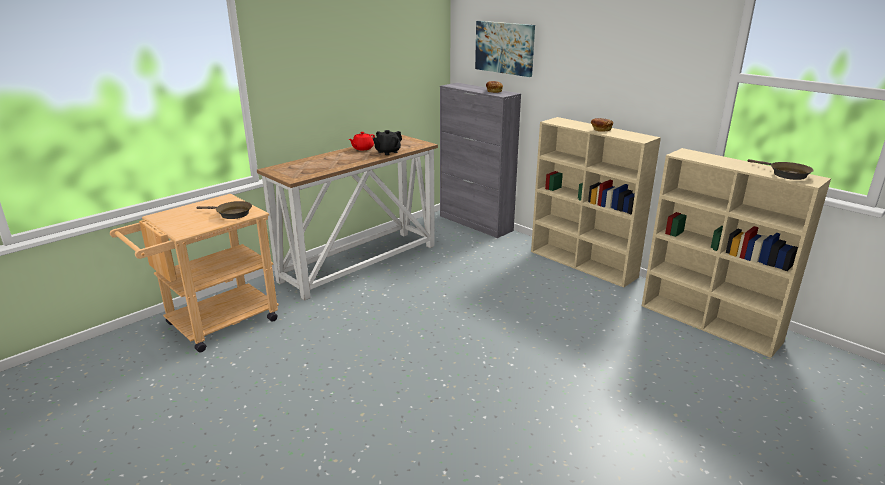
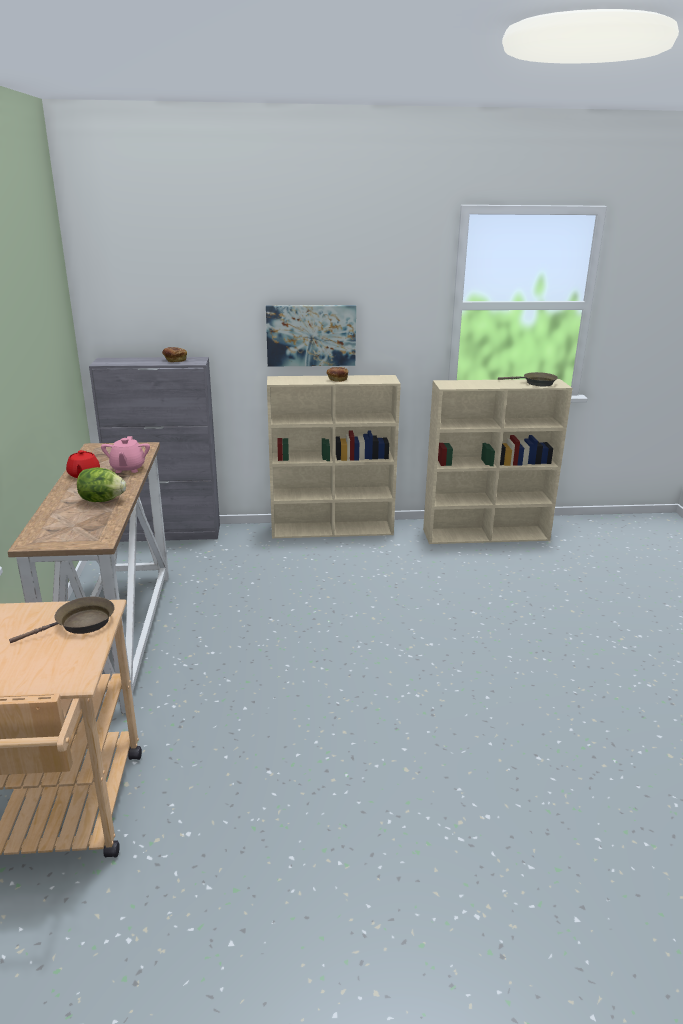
camera: 50 degrees left, 0 degrees up
(339, 162) = (102, 500): none -> lettuce
(387, 152) = (128, 469): black teapot -> pink teapot
(504, 48) = (173, 303): picture -> picture (311, 335)

